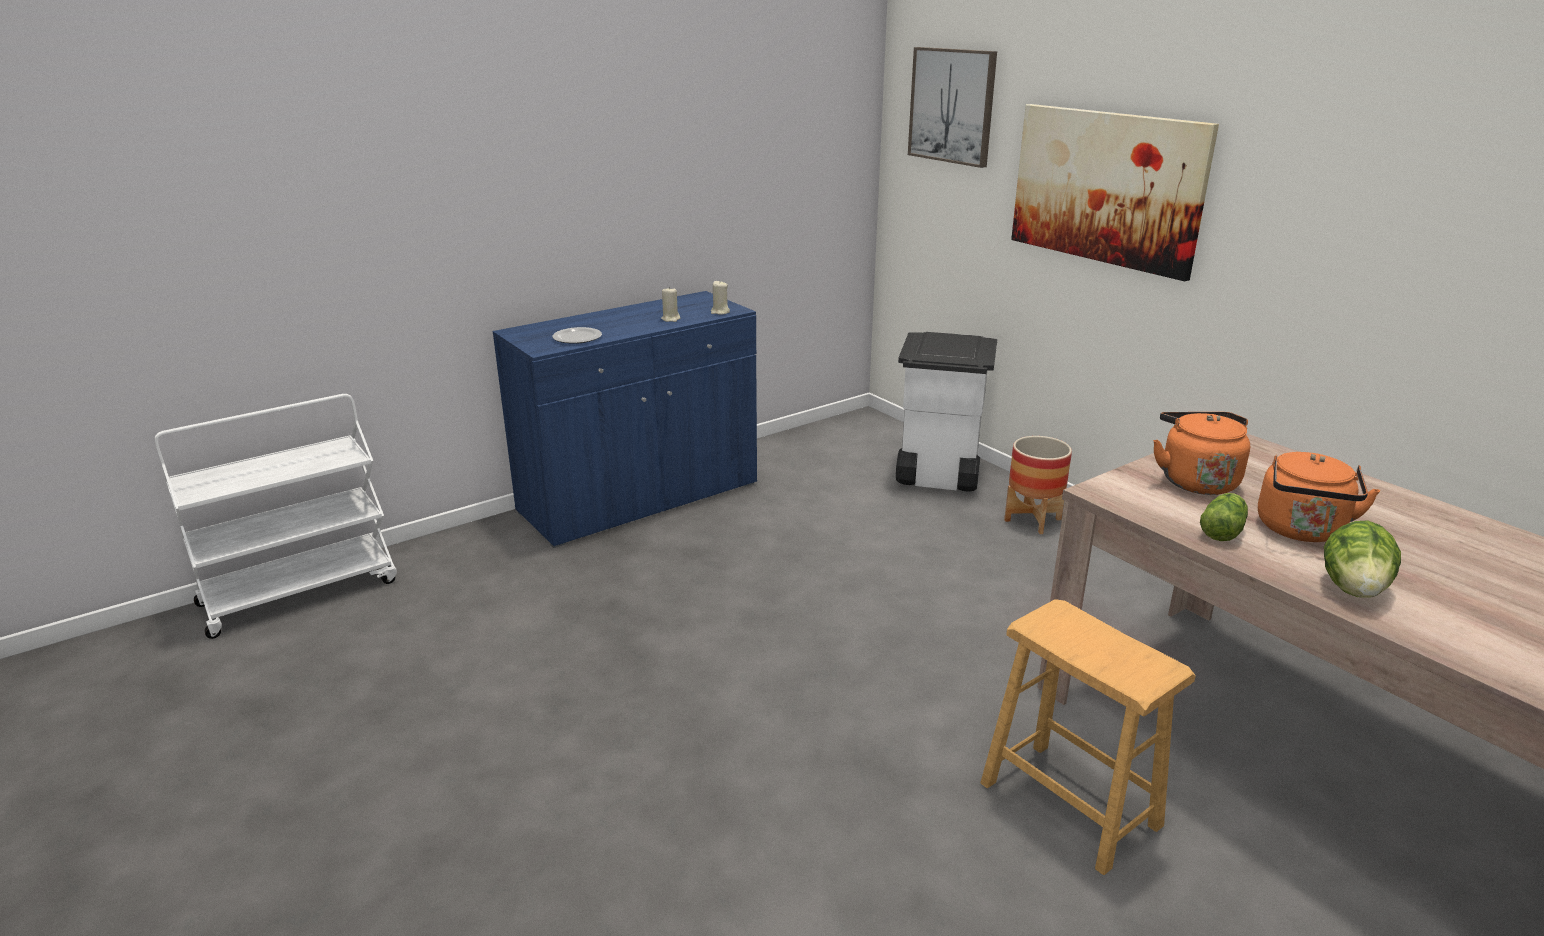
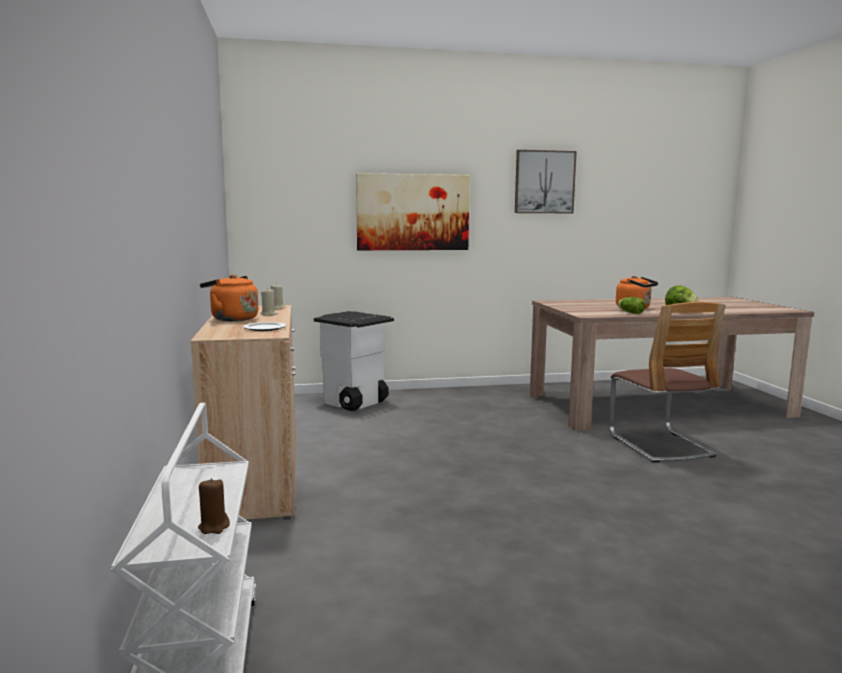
camera: 65 degrees left, 15 degrees down
(225, 487) = (214, 527): none -> brown candle
(640, 498) = (257, 477): blue cabinet -> beige cabinet
(952, 106) = (294, 178): picture -> picture (544, 182)
(1032, 520) = (428, 398): planter -> none
(1069, 804) = (660, 445): brown stool -> chair
(1195, 480) = (584, 308): orange kettle -> orange kettle (231, 319)

